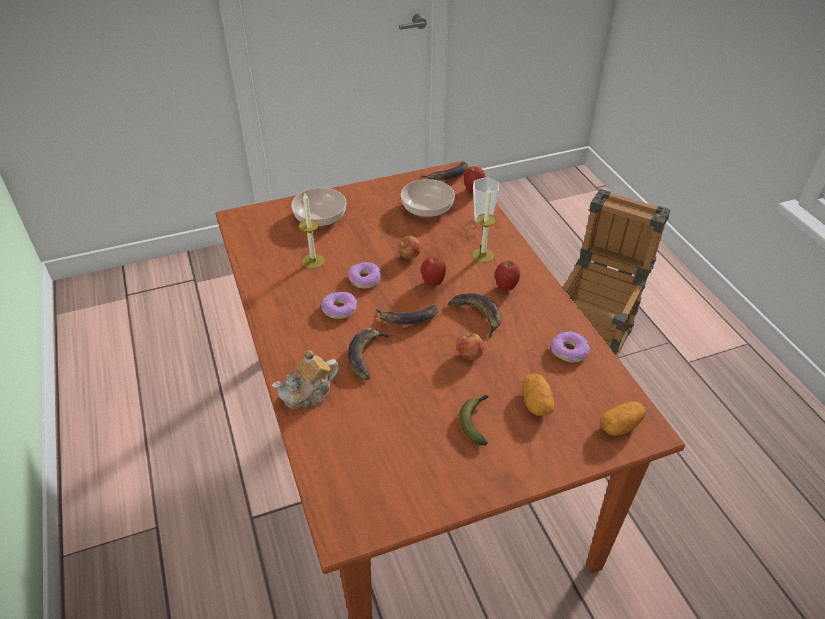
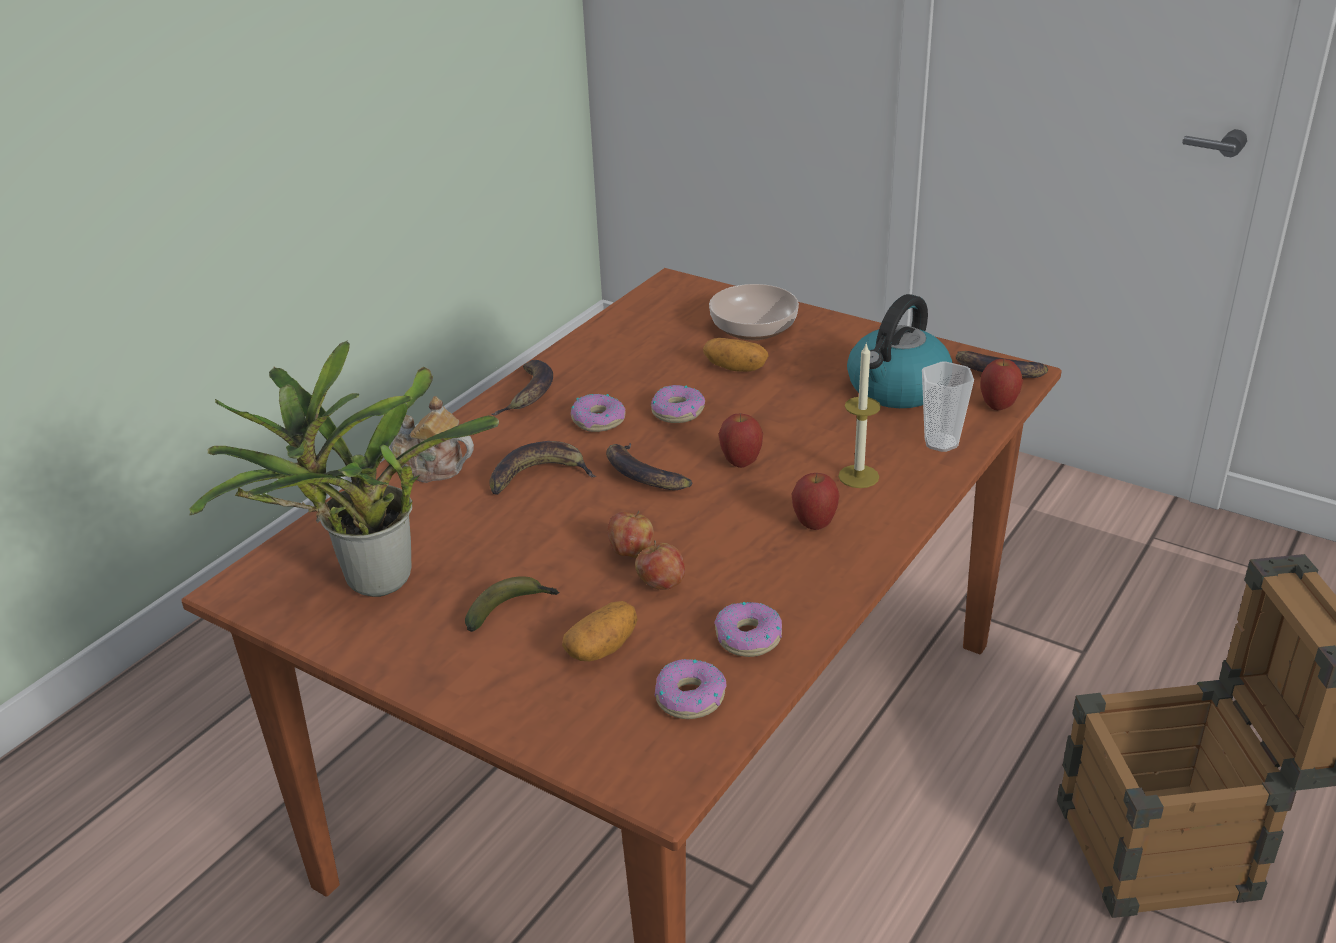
camera: 55 degrees right, 10 degrees down
(313, 261) = (662, 363): candle -> none
(396, 469) = (368, 582): none -> potted plant
(409, 257) = (768, 422): apple -> apple (661, 585)
(427, 207) = (897, 389): bowl -> kettle
(477, 315) = (720, 525): banana -> banana (529, 393)
(596, 391) = (689, 697): none -> donut
(620, 426) = (640, 750): potato -> potato (735, 368)

